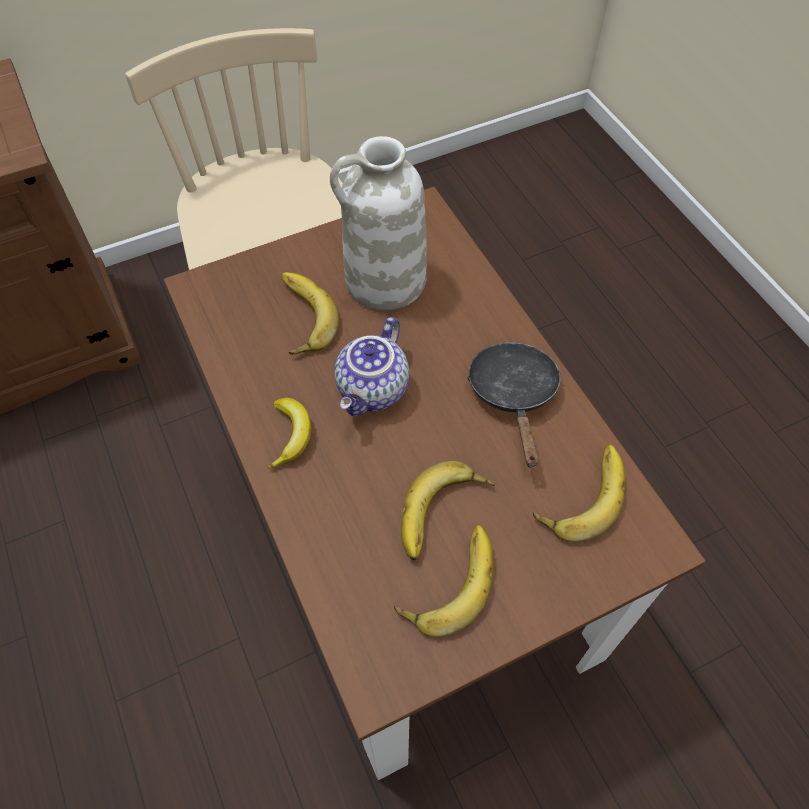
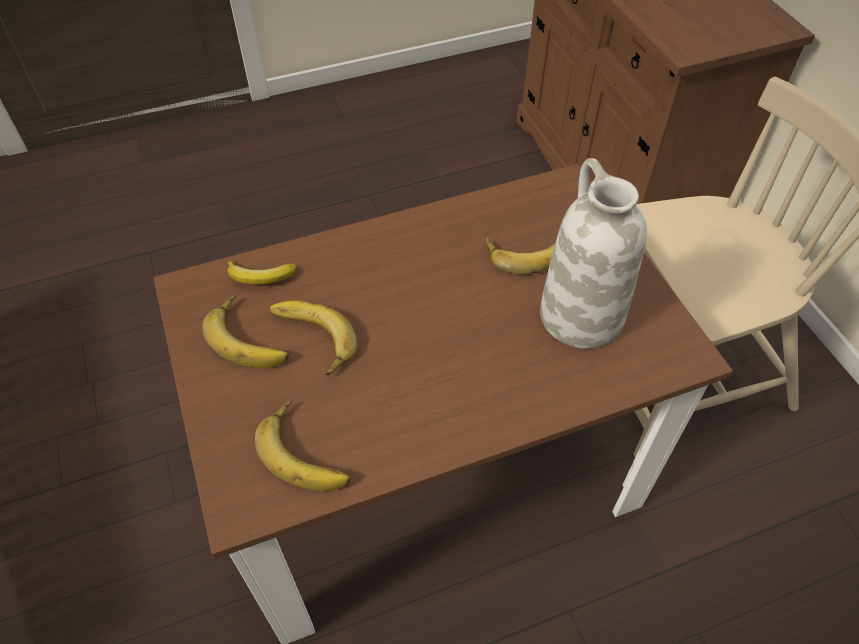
camera: 95 degrees right, 5 degrees down
(291, 434) = (406, 243): banana -> banana (260, 277)
(374, 390) = (445, 299): teapot -> none
(514, 395) = (429, 410): black frying pan -> none

